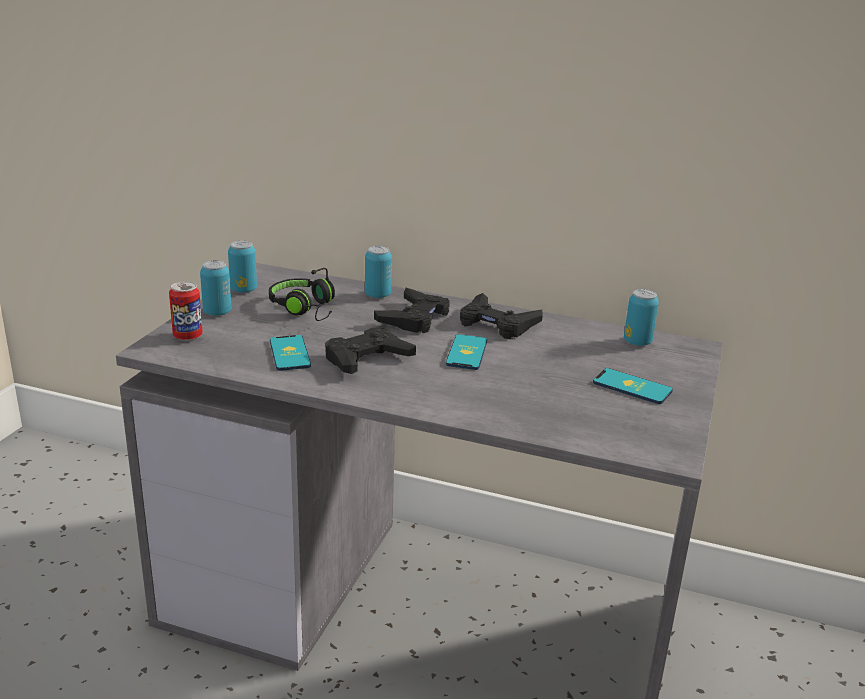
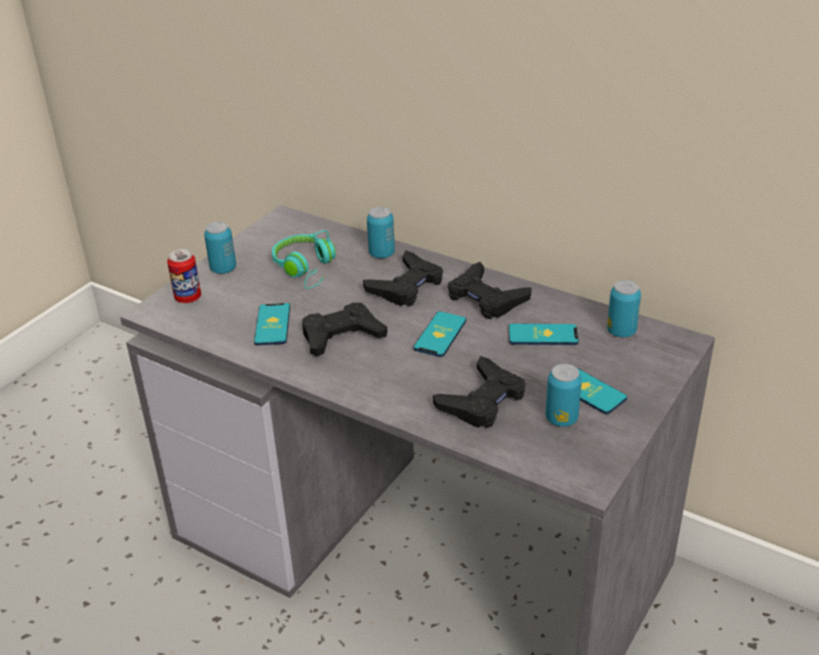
camera: 15 degrees right, 10 degrees up
(243, 290) = (256, 241): can -> can (561, 419)
(306, 309) = (306, 269): black headphones -> turquoise headphones
(535, 401) = (482, 400): none -> black game controller
(566, 348) = (543, 335): none -> phone

